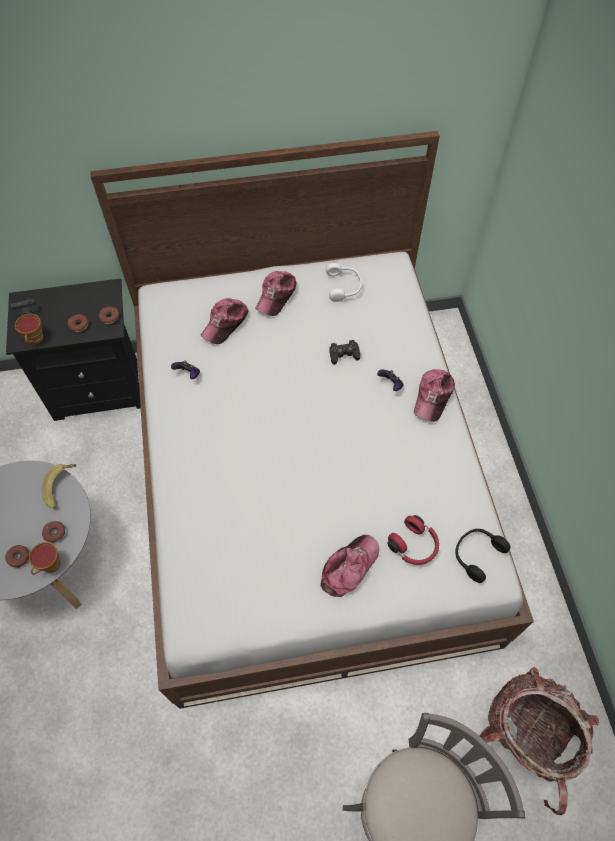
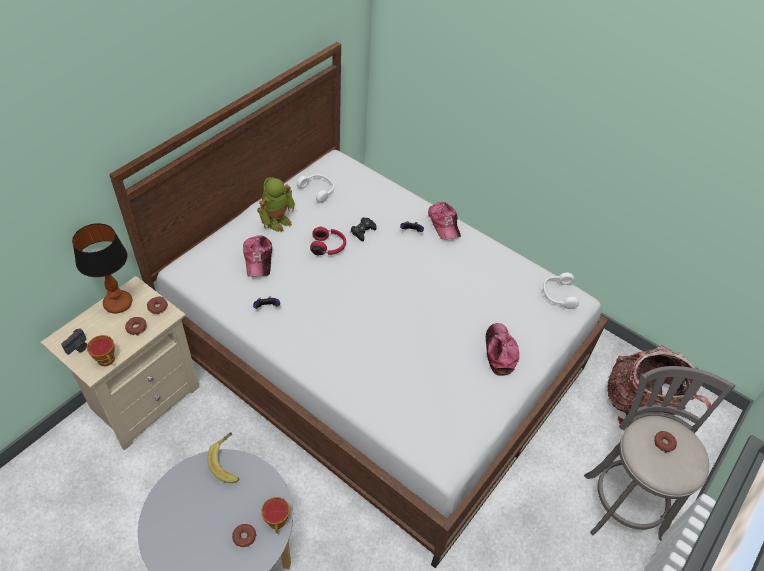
camera: 45 degrees left, 10 degrees down
(55, 533) = (256, 498): donut -> donut (663, 443)
(86, 295) = (118, 304): none -> table lamp
(100, 388) = (143, 399): black nightstand -> beige nightstand
(276, 296) = (277, 221): cap -> toy robot
(414, 546) = (521, 313): red headphones -> red headphones (328, 247)
(476, 554) = (557, 294): black headphones -> white headphones

